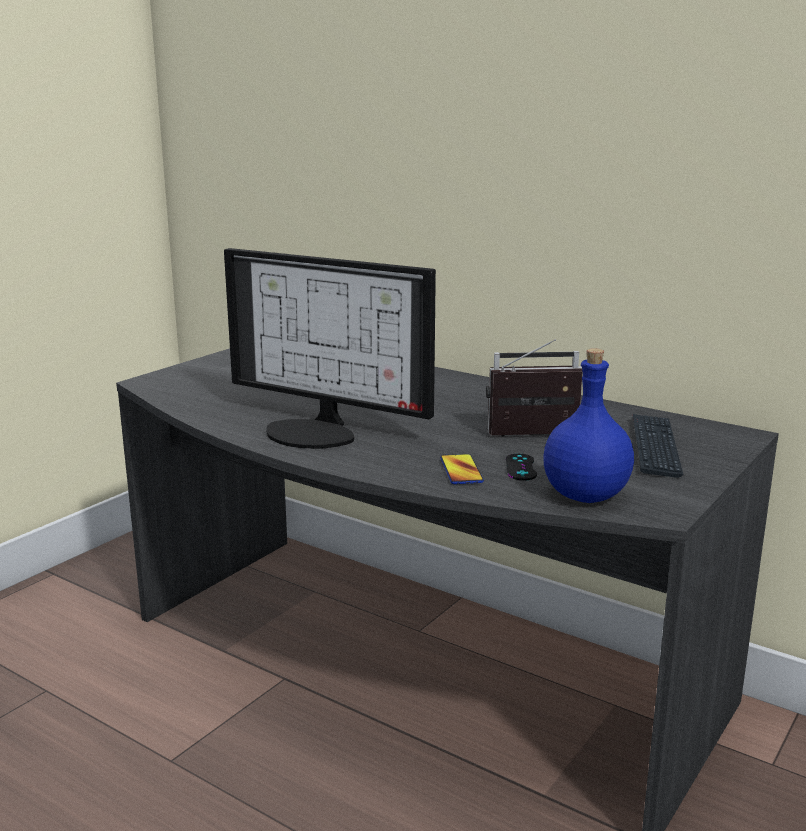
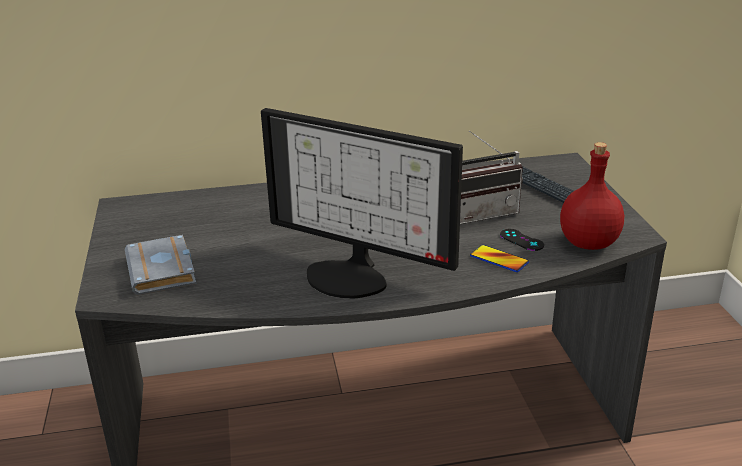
camera: 45 degrees left, 10 degrees up
(208, 383) = (164, 271): none -> grey book
(316, 431) = (351, 275): monitor -> monitor turned 45 degrees clockwise
(533, 437) = (481, 213): radio -> radio turned 150 degrees counterclockwise
(584, 495) = (587, 243): blue bottle -> red bottle

